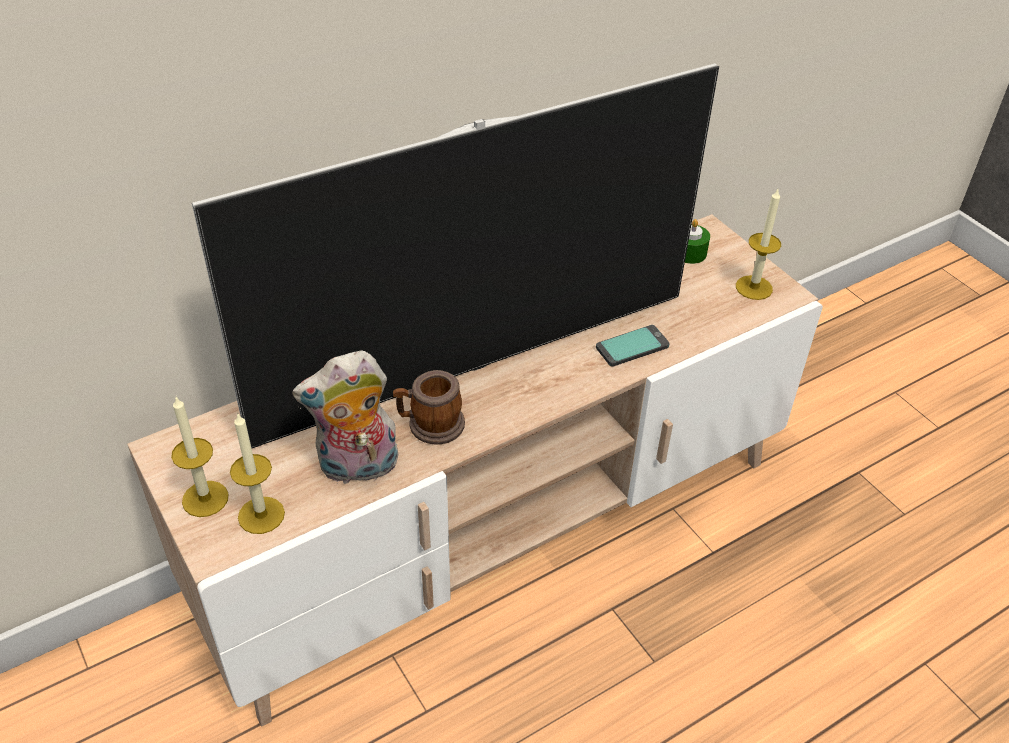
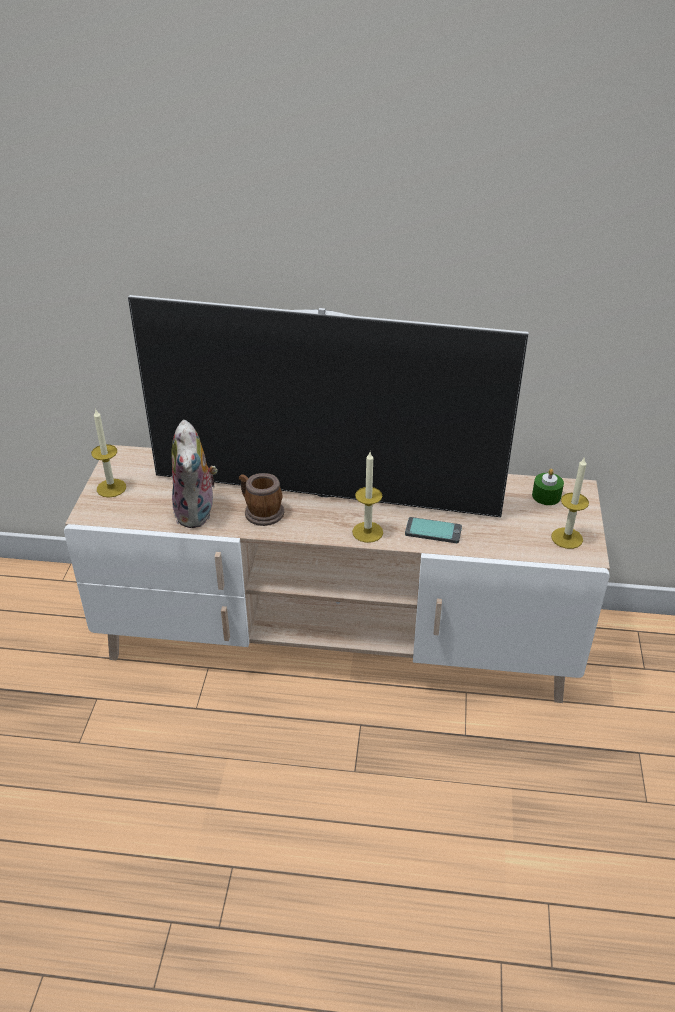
camera: 40 degrees right, 5 degrees down
(261, 515) = (127, 509): candle -> candle (367, 532)
(357, 468) = (197, 513): plush toy -> plush toy turned 120 degrees counterclockwise

